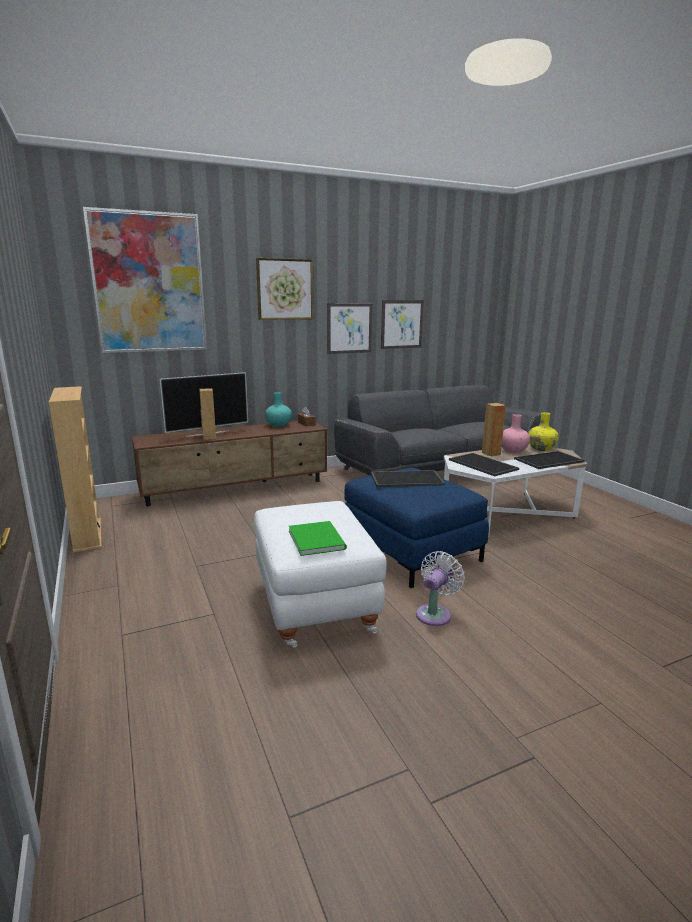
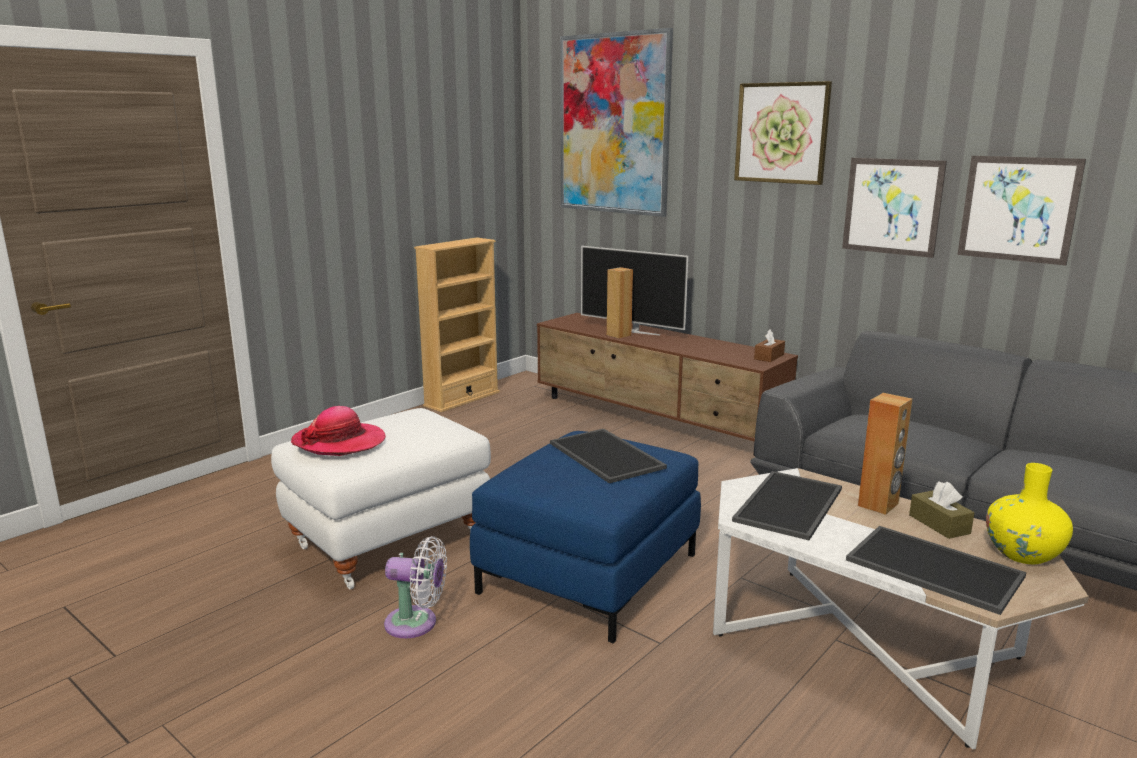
camera: 65 degrees right, 0 degrees up
(278, 425) = (730, 347): turquoise vase -> none
(317, 539) = (339, 442): green book -> hat
(513, 451) = (939, 524): pink vase -> brown tissue box

